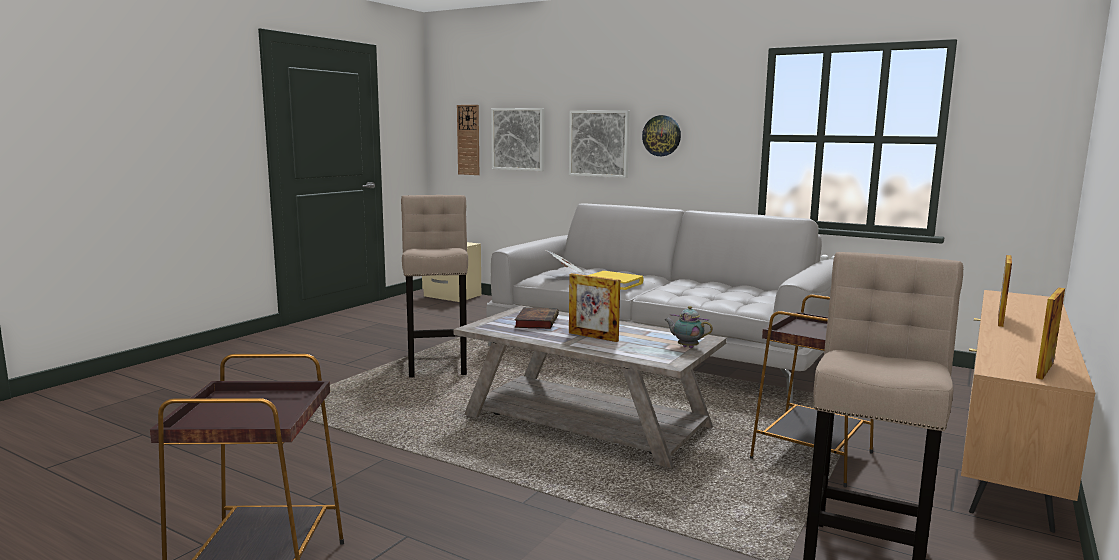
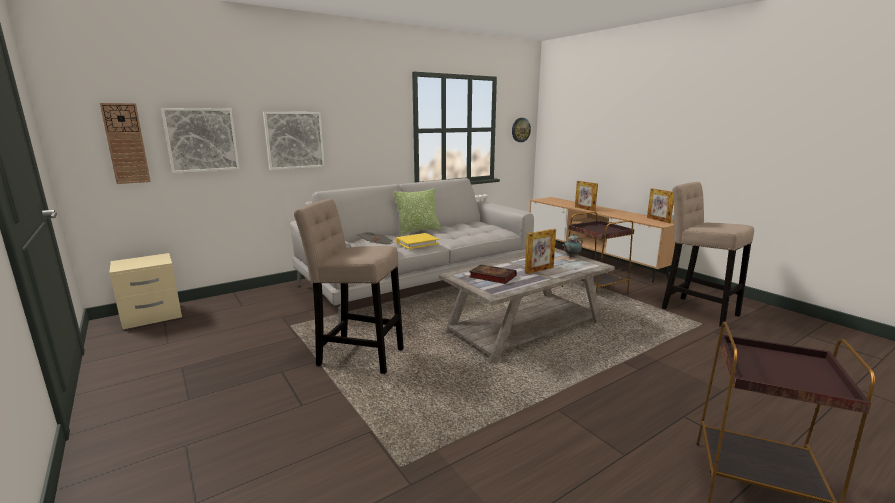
camera: 65 degrees left, 5 degrees up
(661, 135) = (347, 131): wall clock -> wall clock (520, 130)
(675, 278) = (418, 231): none -> pillow

